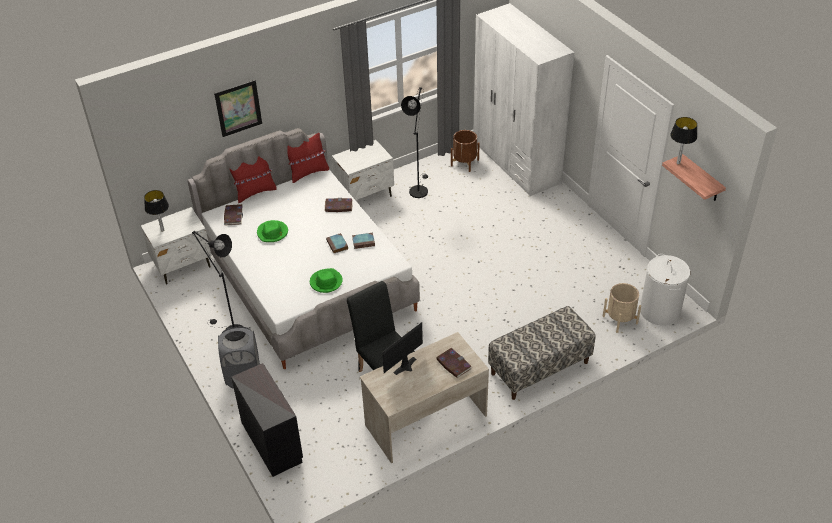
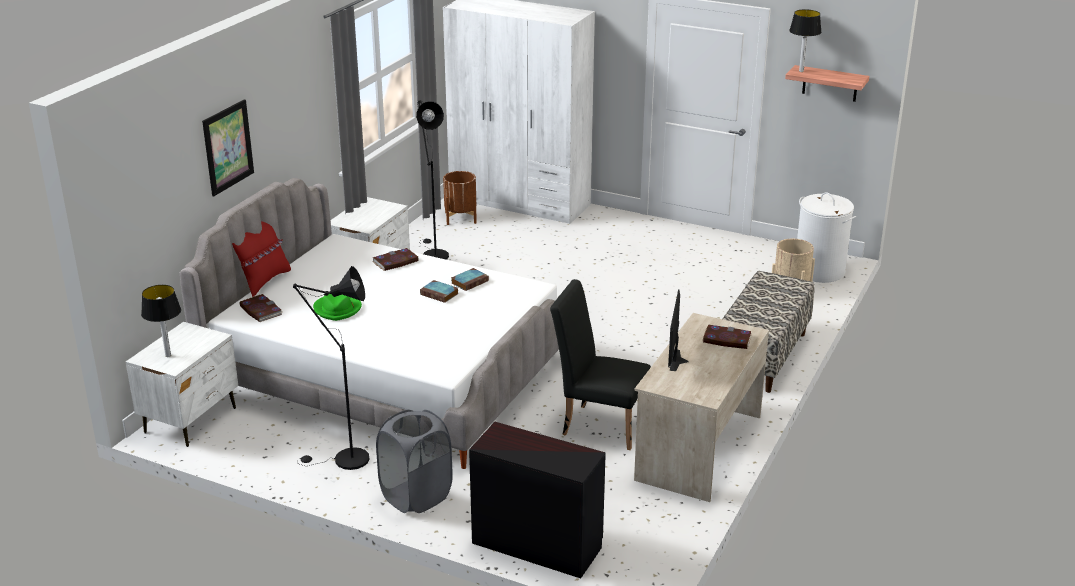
camera: 35 degrees left, 15 degrees down
(308, 173) = (315, 245): red pillow -> none
(326, 282) = (469, 330): green hat -> none

